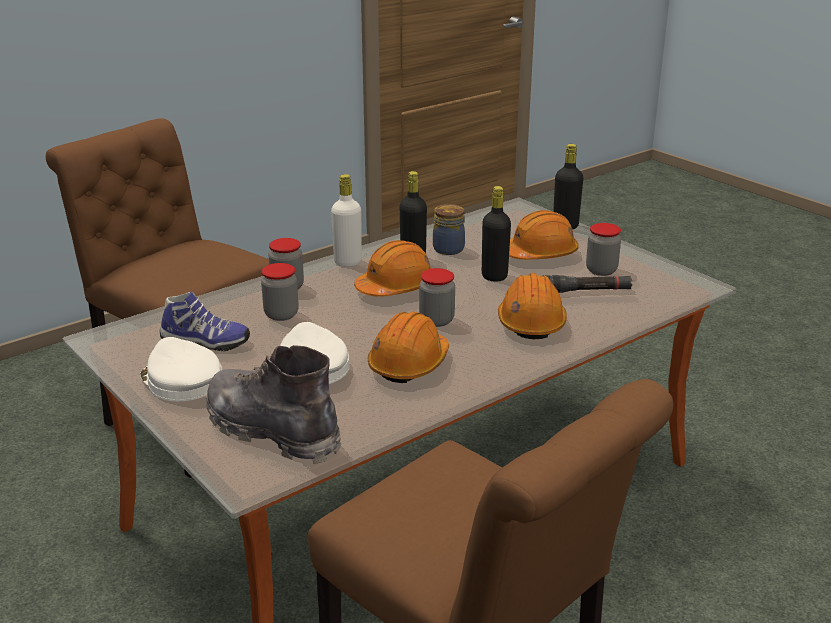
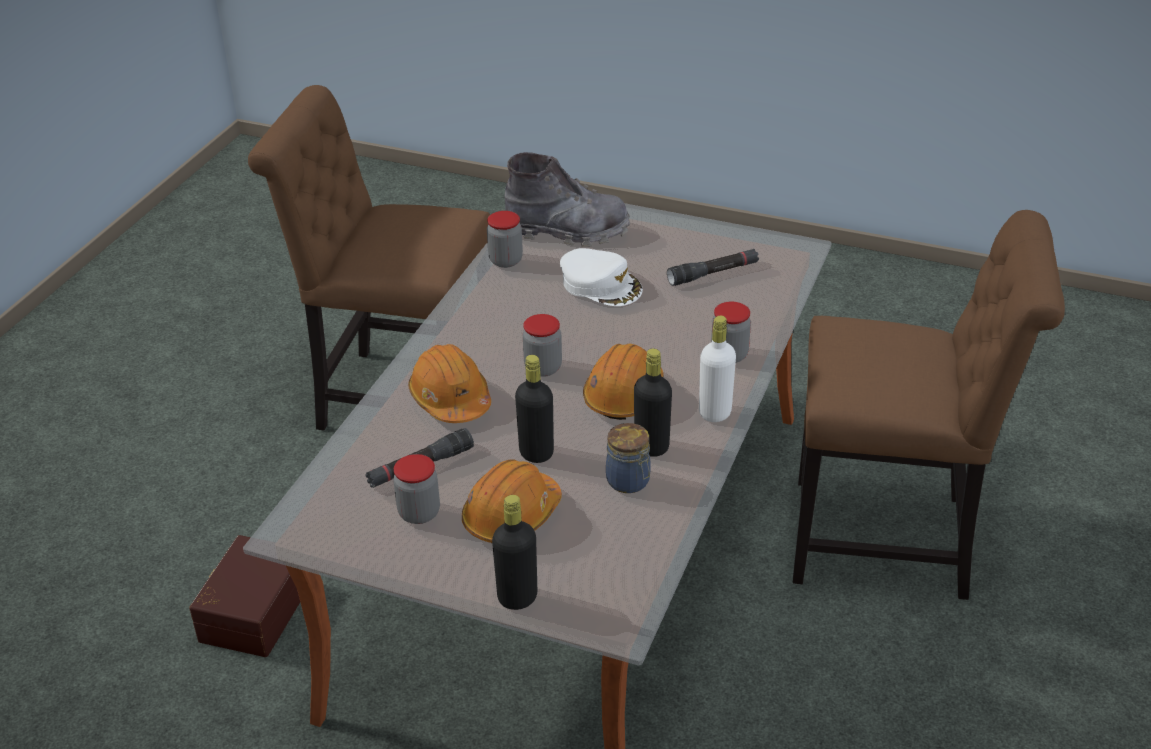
camera: 150 degrees right, 10 degrees up
(181, 380) = (681, 240): white cap -> none
(204, 342) = (713, 273): shoe -> black flashlight
(281, 314) = (690, 322): jar -> jar (505, 260)
(409, 364) = (524, 314): orange hard hat -> none
(717, 555) = (253, 611): none -> brown storage box

